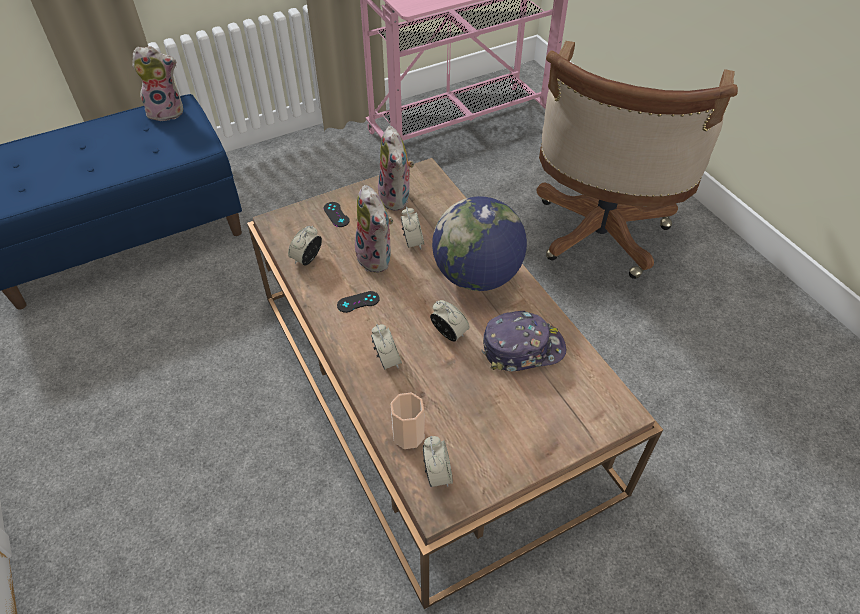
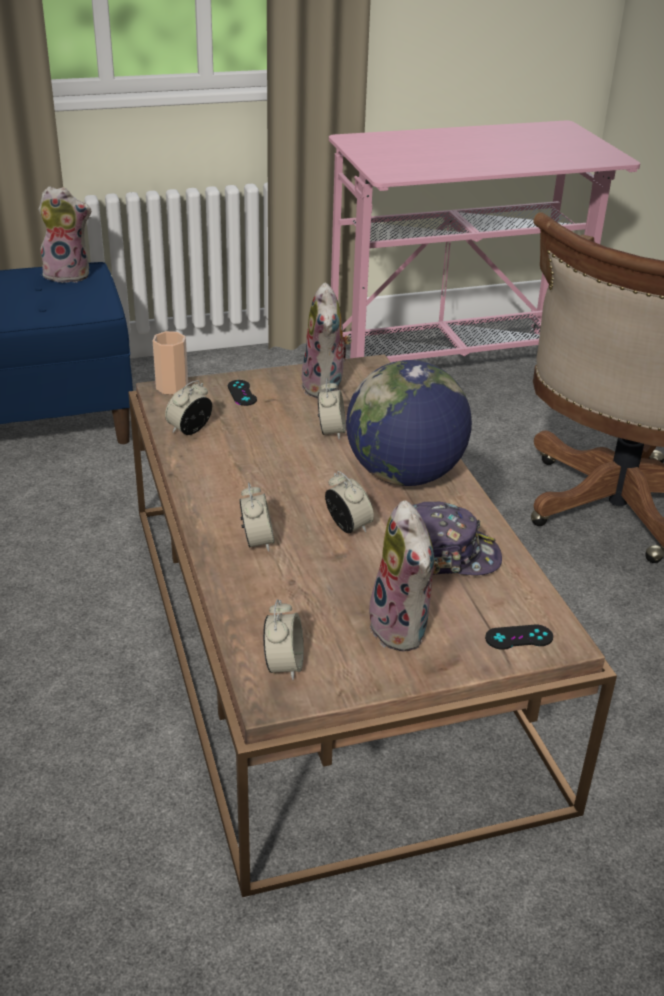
camera: 10 degrees right, 15 degrees down
(358, 302) = (240, 480): black game controller -> black game controller (519, 637)
(377, 258) = (279, 441): plush toy -> plush toy (403, 629)
(408, 435) = (258, 620): cup -> cup (172, 387)

